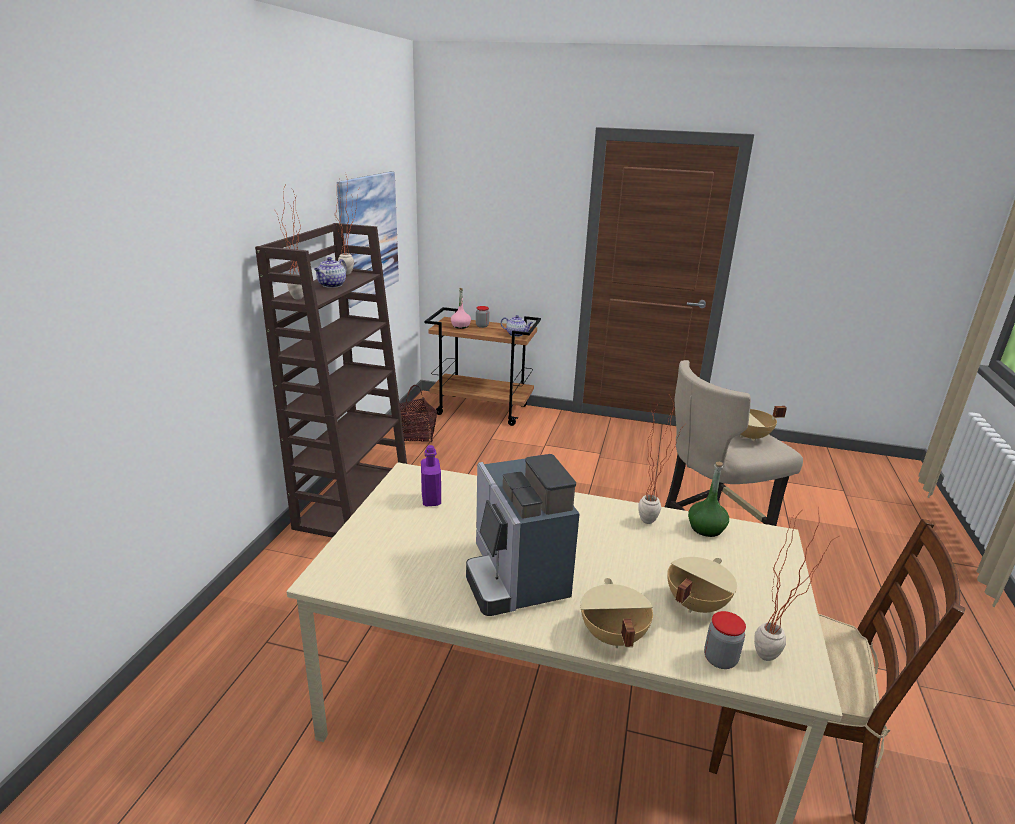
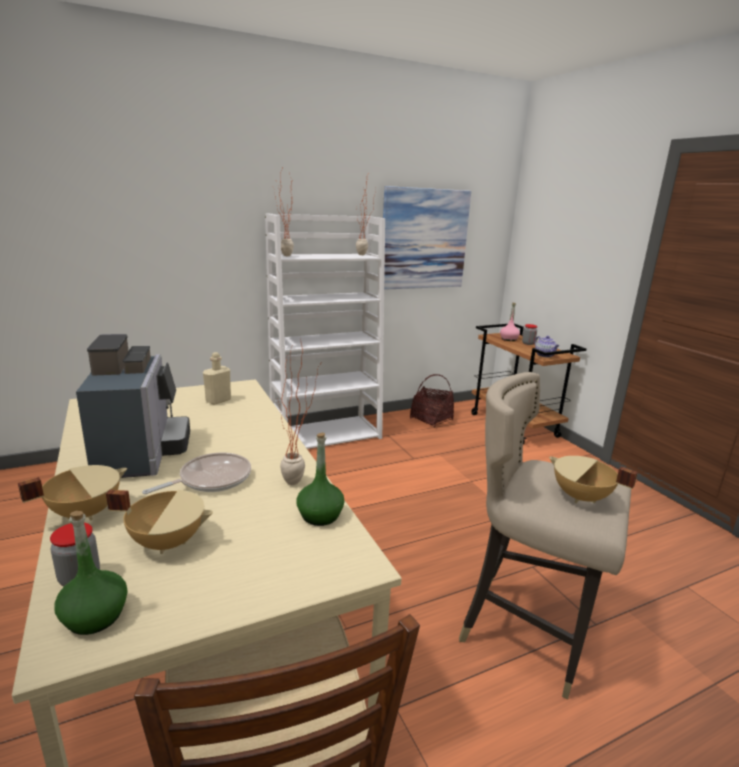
camera: 50 degrees right, 5 degrees down
(331, 285) = (329, 256): teapot -> none
(353, 500) = (326, 434): brown bookcase -> white bookcase
(431, 499) = (218, 400): purple bottle -> beige bottle
(515, 577) = (142, 453): coffee machine -> coffee machine turned 135 degrees clockwise
(607, 555) = (211, 479): none -> frying pan
(774, 661) = (95, 616): potted plant -> green bottle

